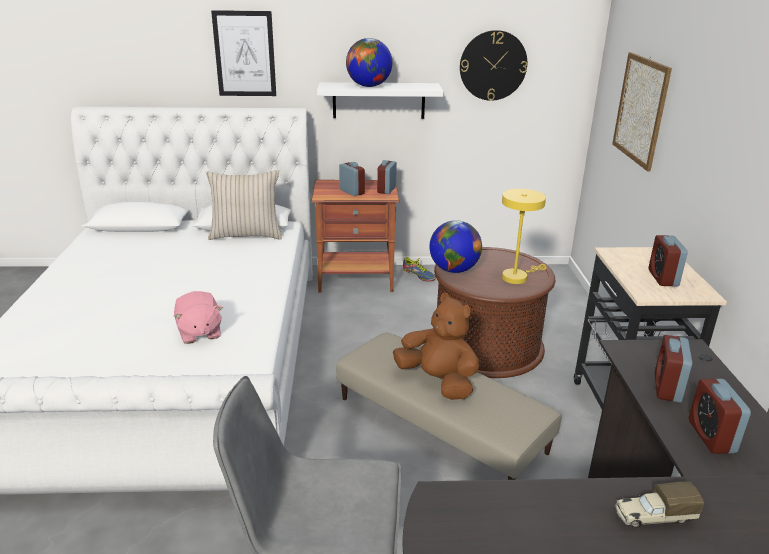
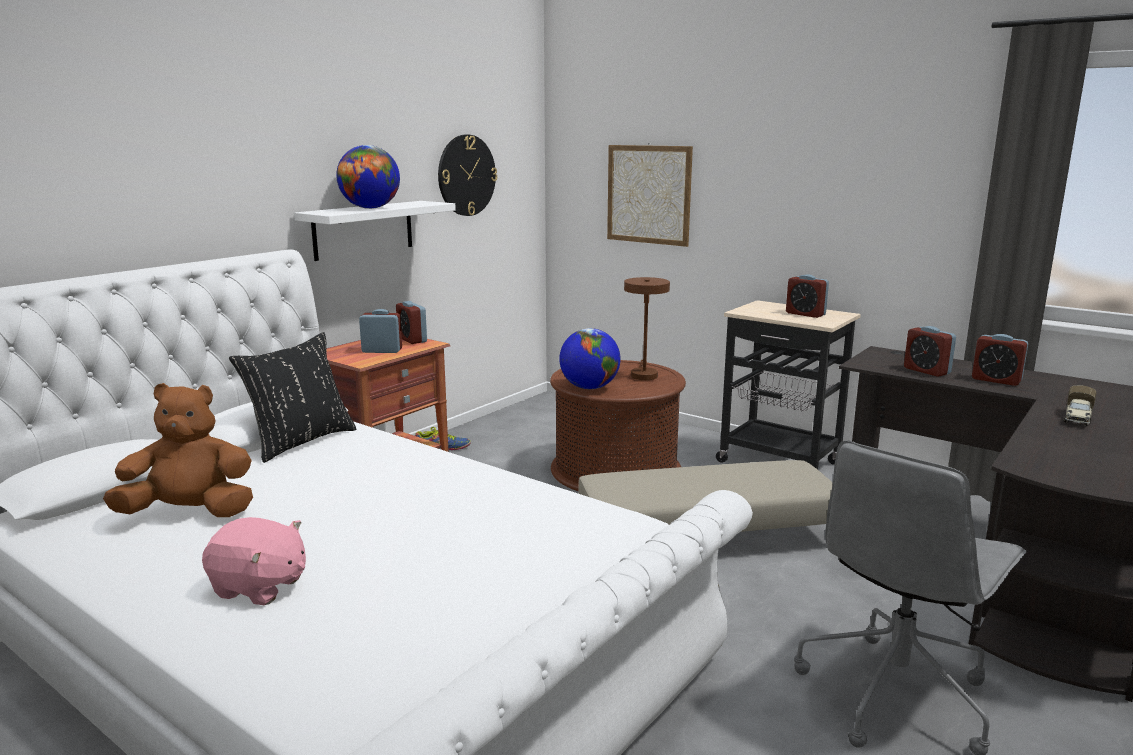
camera: 50 degrees left, 10 degrees down
(199, 333) = (510, 528): pink plush toy -> pink plush toy (259, 587)
(245, 54) = (191, 179): picture -> none
(246, 235) = (300, 442): beige pillow -> black pillow
(438, 381) = (705, 482): brown plush toy -> brown plush toy (190, 513)
(517, 277) = (643, 374): yellow table lamp -> brown table lamp

